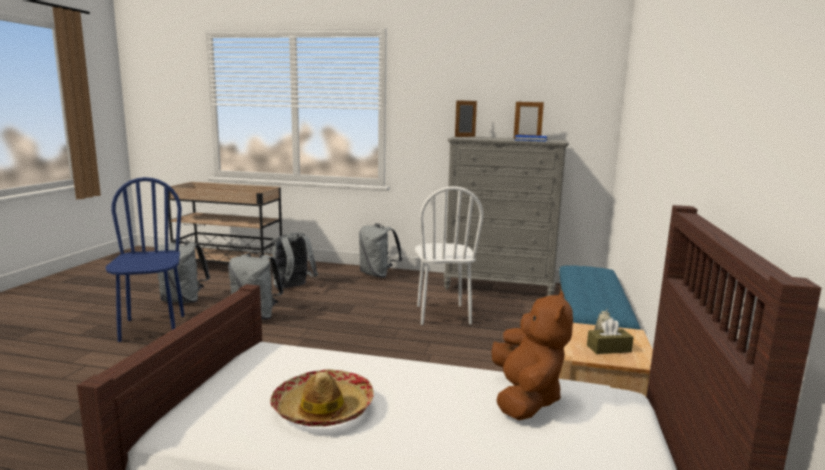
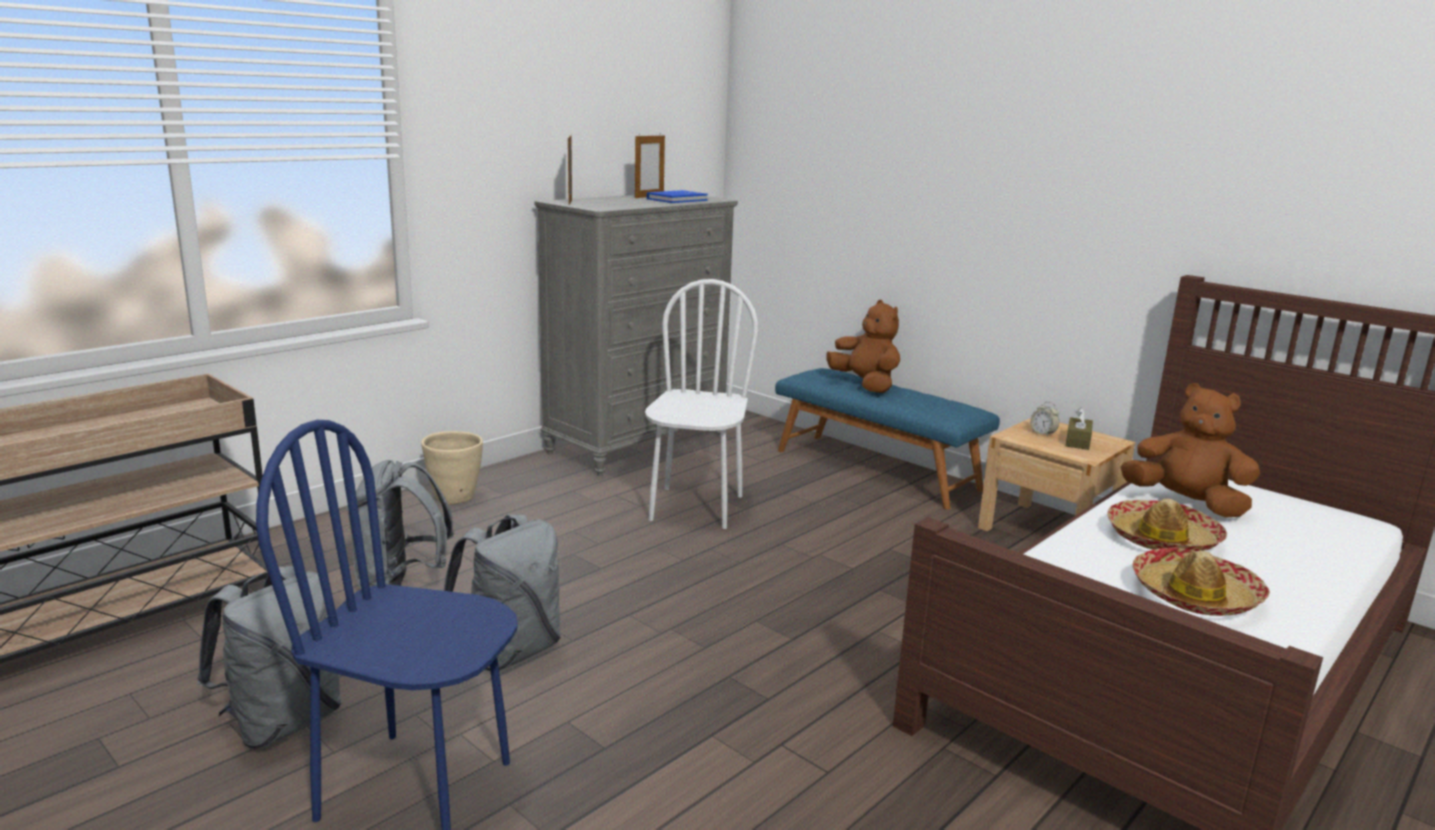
camera: 60 degrees left, 5 degrees up
(377, 275) = (455, 499): grey backpack -> beige planter
(424, 392) = (1162, 539): none -> hat
(442, 314) = (695, 507): white chair -> white chair turned 105 degrees counterclockwise
(596, 281) = (865, 385): none -> brown plush toy

